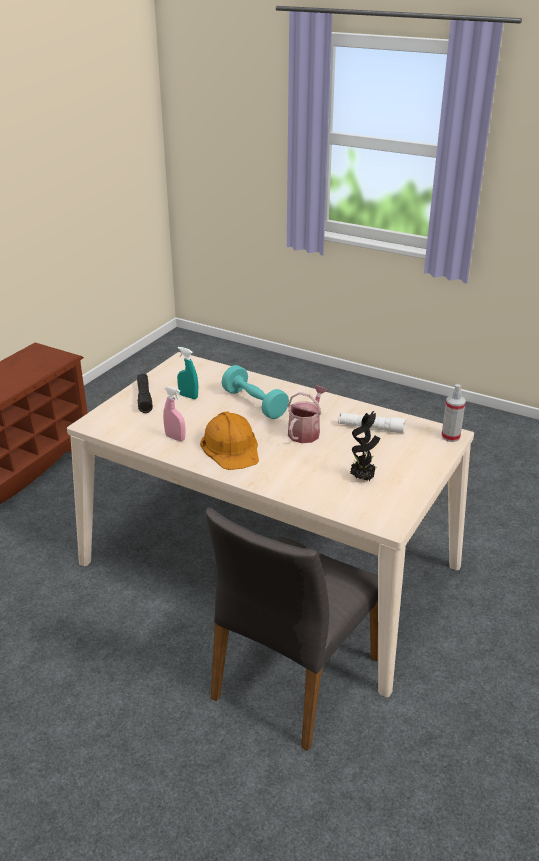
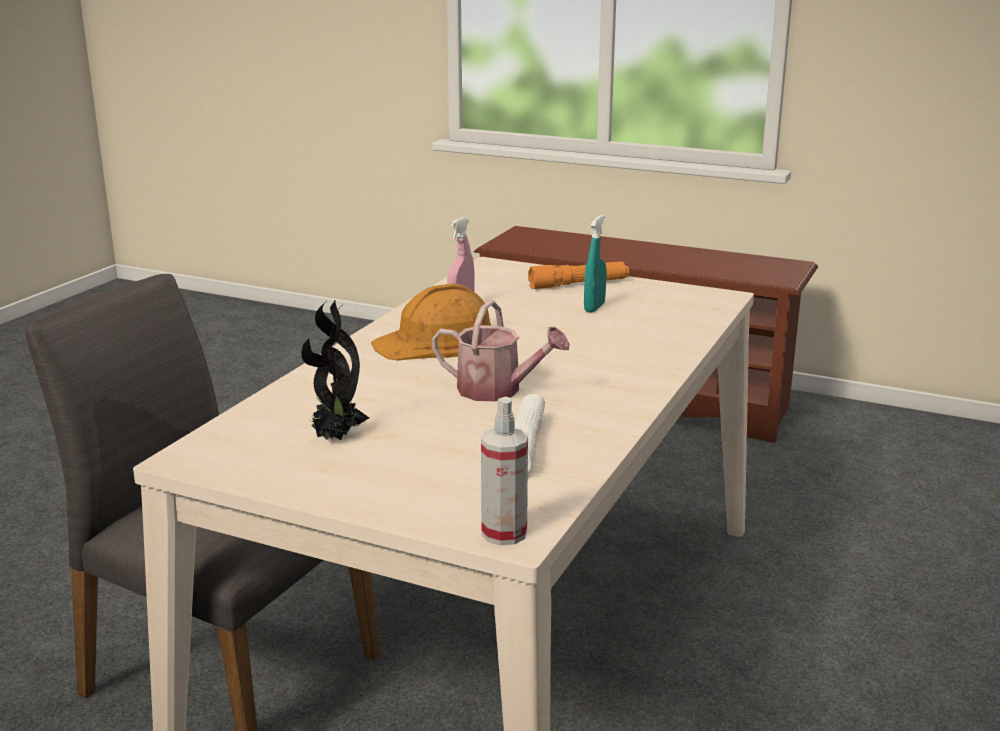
camera: 85 degrees right, 10 degrees down
(144, 397) = (578, 284): black flashlight -> orange flashlight
(254, 404) = (587, 350): turquoise dumbbell -> none

